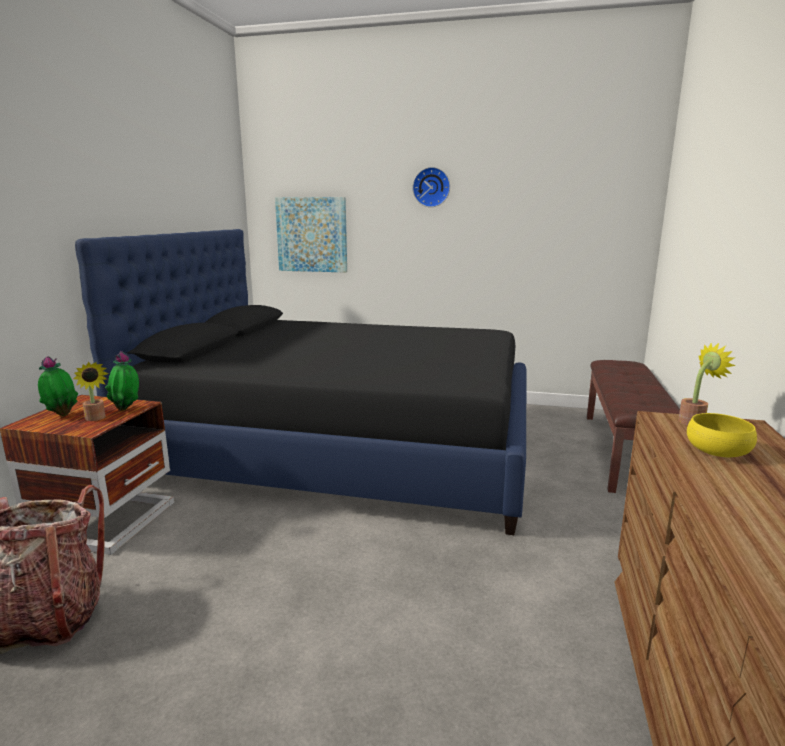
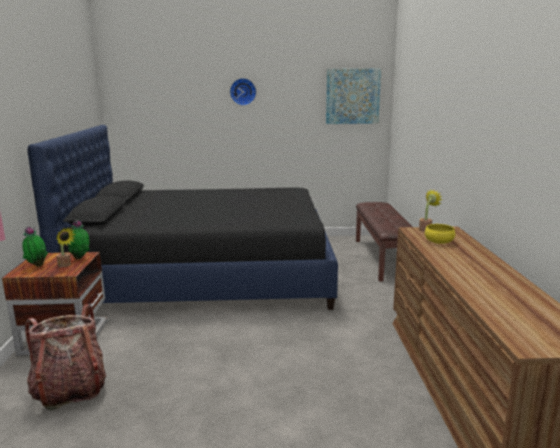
camera: 15 degrees left, 0 degrees up
(312, 234) = (155, 126): picture -> picture (352, 96)

